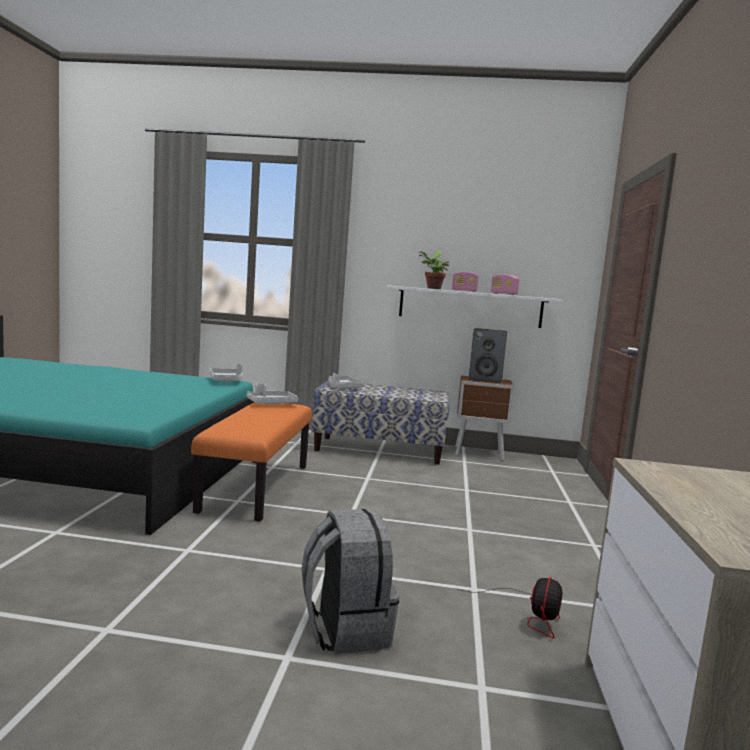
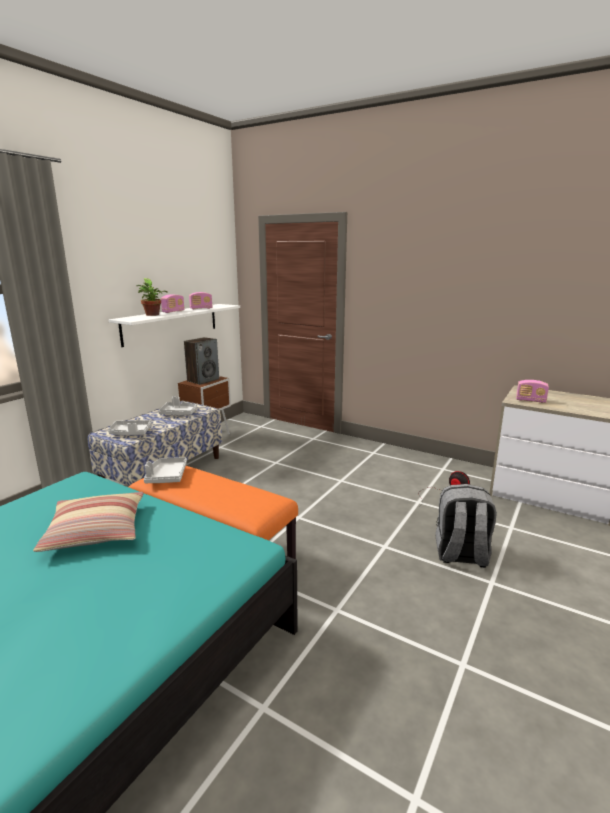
camera: 65 degrees left, 10 degrees up
(155, 389) = (96, 531): none -> pillow
(226, 381) = (80, 482): grey tray -> grey tray (179, 413)
(676, 477) = (530, 401): none -> radio

